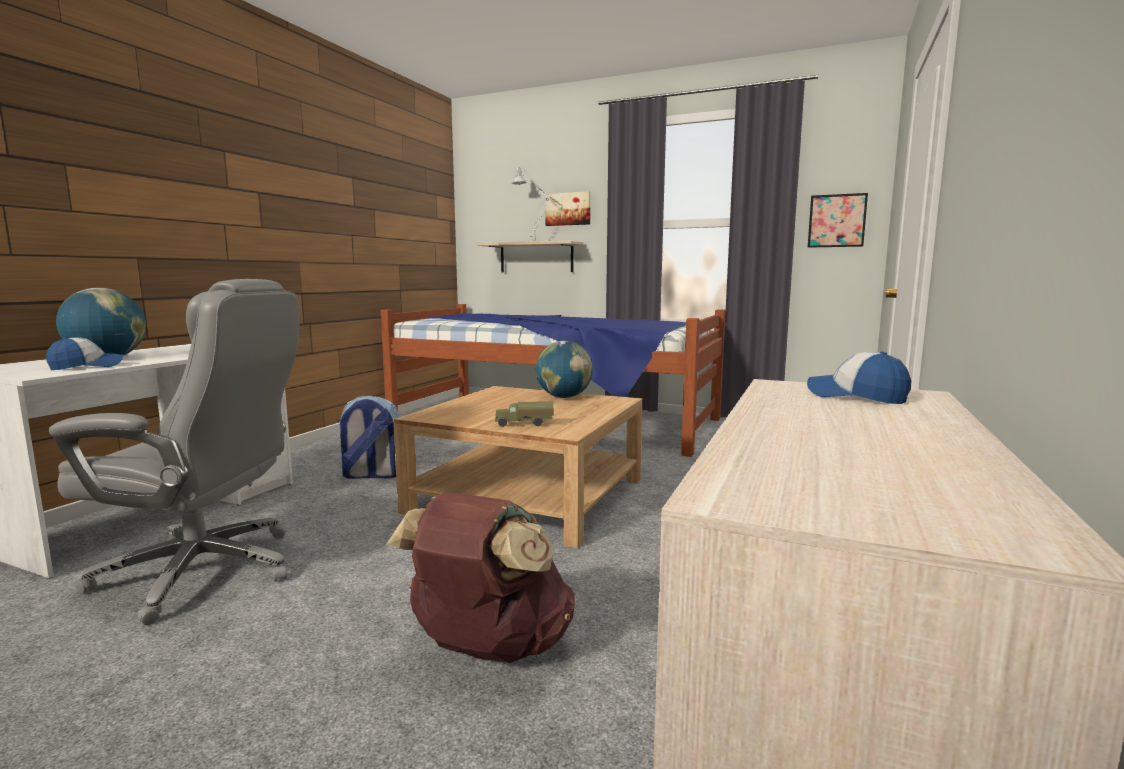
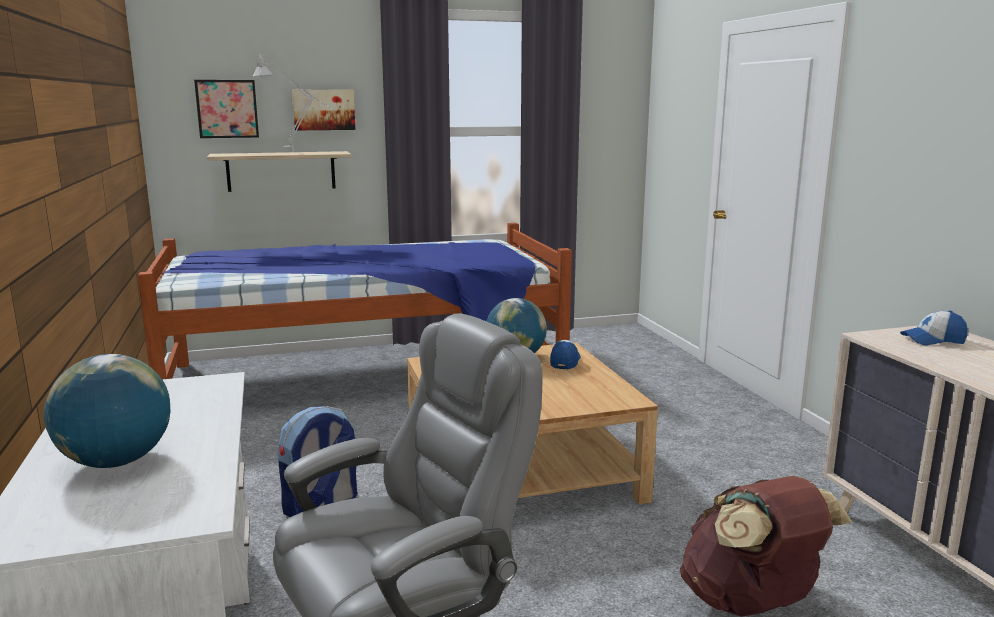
camera: 40 degrees left, 5 degrees up
(87, 367) = (180, 482): cap -> cap (565, 361)
(524, 424) = (577, 401): toy truck -> none
(837, 221) = (608, 132): picture -> picture (227, 109)

